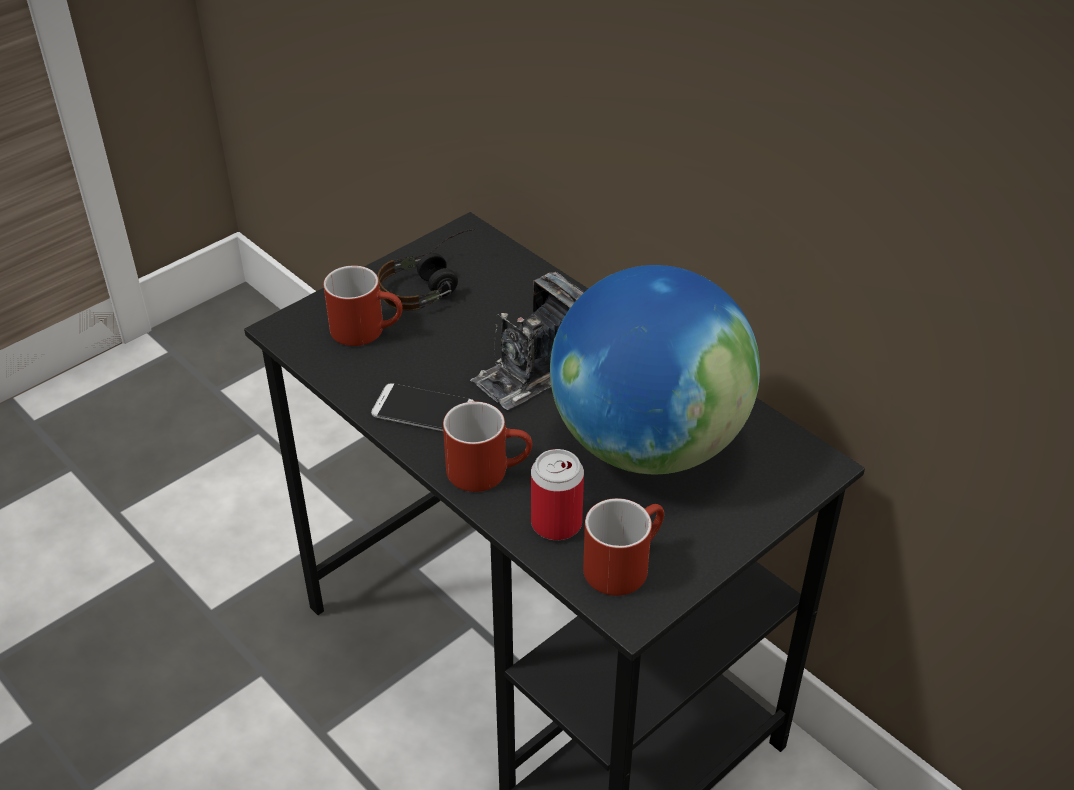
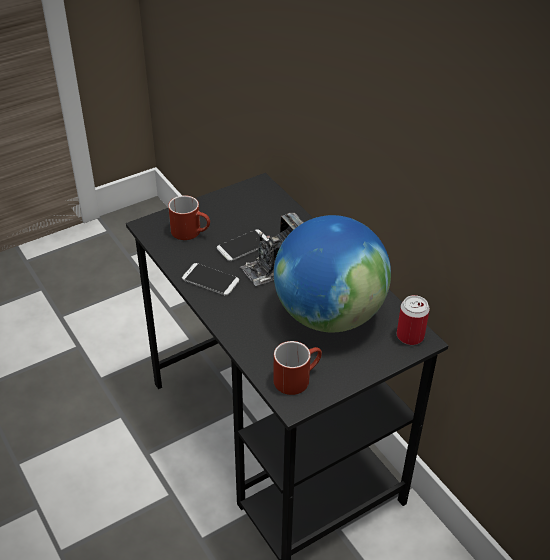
camera: 10 degrees right, 0 degrees up
(433, 284) = (234, 211): headphones -> none
(467, 342) = (244, 246): none -> phone
(489, 469) = (237, 317): red mug -> none
(556, 523) = (266, 351): can -> can (410, 336)

